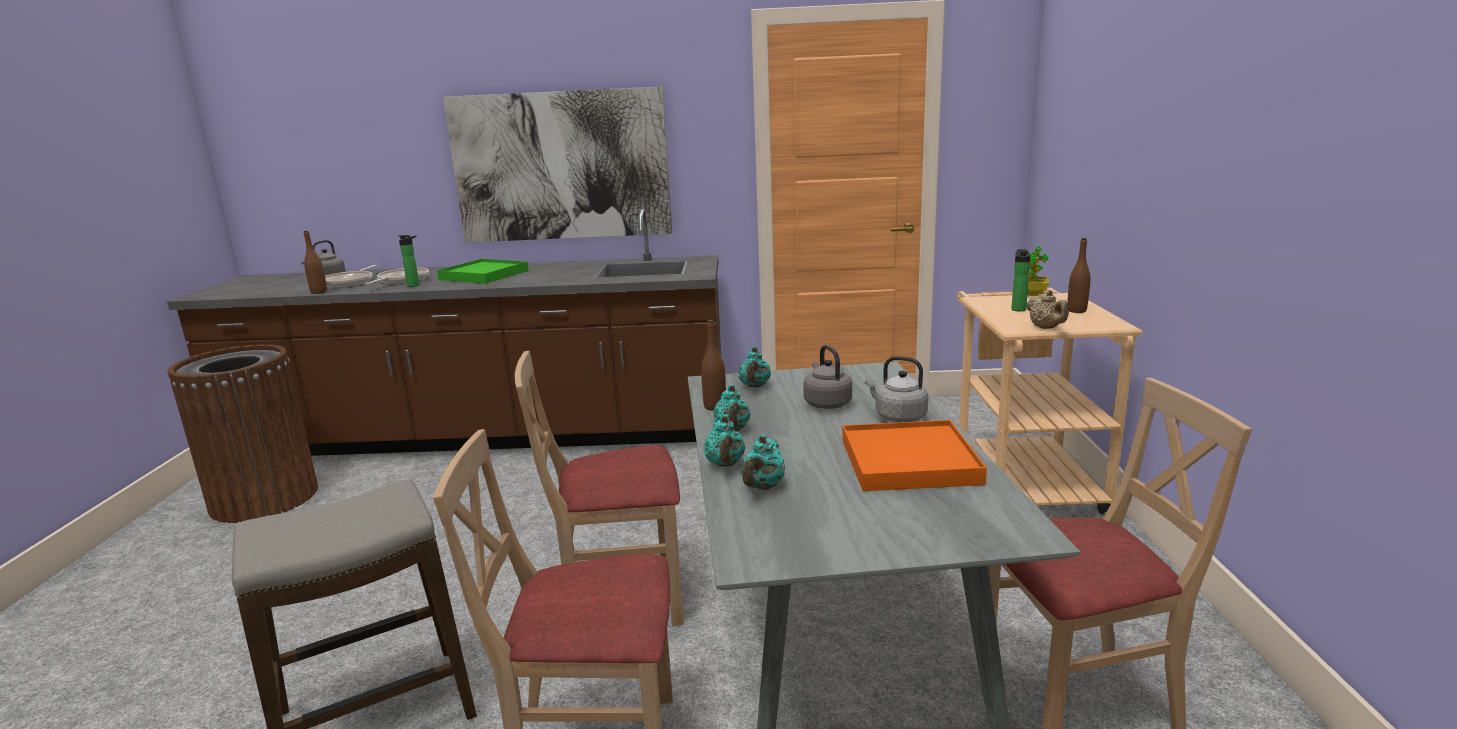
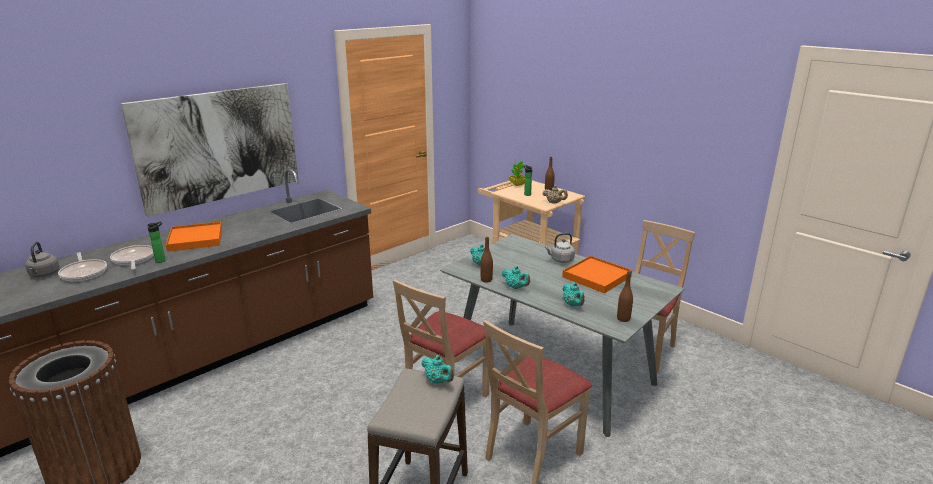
camera: 45 degrees left, 5 degrees up
(319, 292) = (83, 287): brown bottle -> brown bottle (623, 319)
(484, 275) = (195, 239): green tray -> orange tray
(725, 464) = (543, 302): turquoise teapot -> turquoise teapot (438, 381)
(826, 403) = (525, 263): grey kettle -> none

